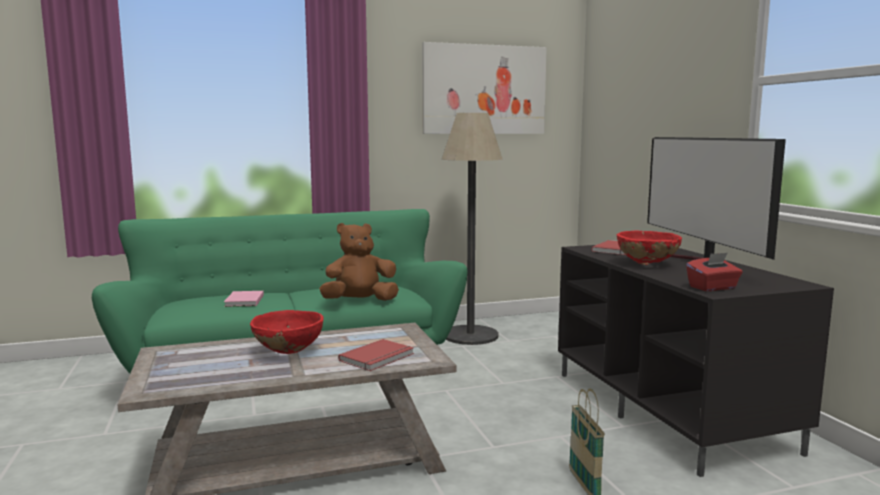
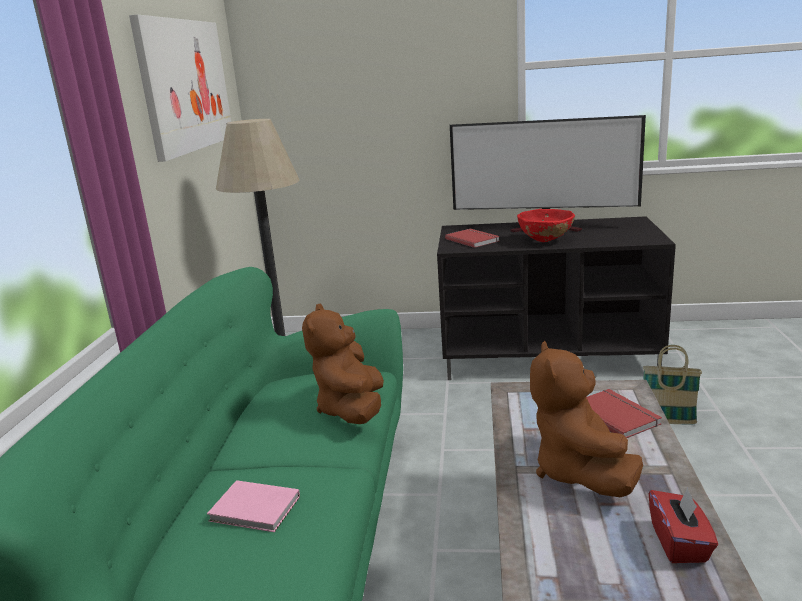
camera: 65 degrees left, 10 degrees up
(288, 352) = (579, 472): red bowl -> brown plush toy
(712, 288) = (640, 238): red tissue box -> red tissue box (679, 543)

